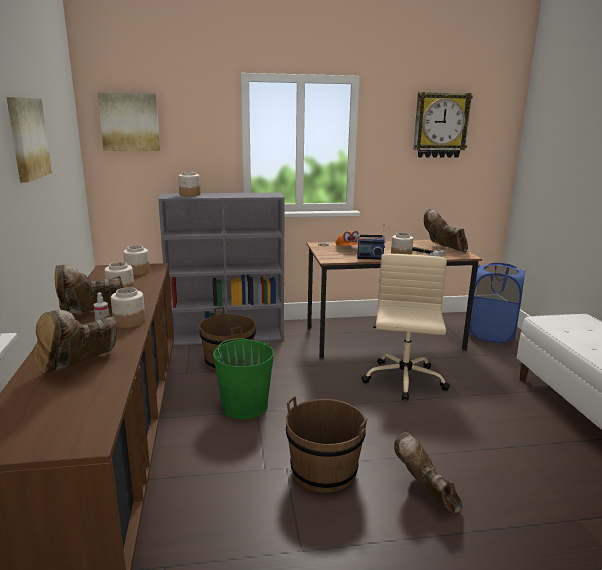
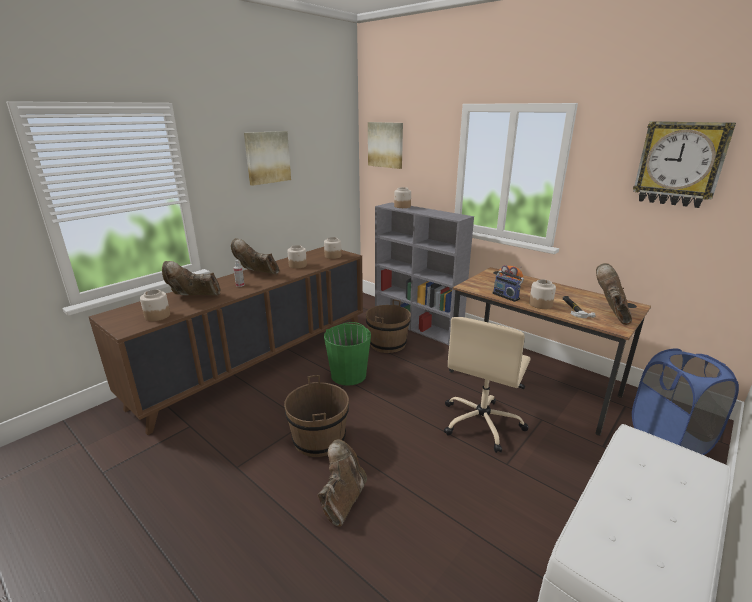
camera: 50 degrees right, 5 degrees up
(129, 322) = (260, 284): jar -> jar (157, 316)
(404, 381) = (482, 423): beige office chair -> beige office chair turned 150 degrees clockwise

